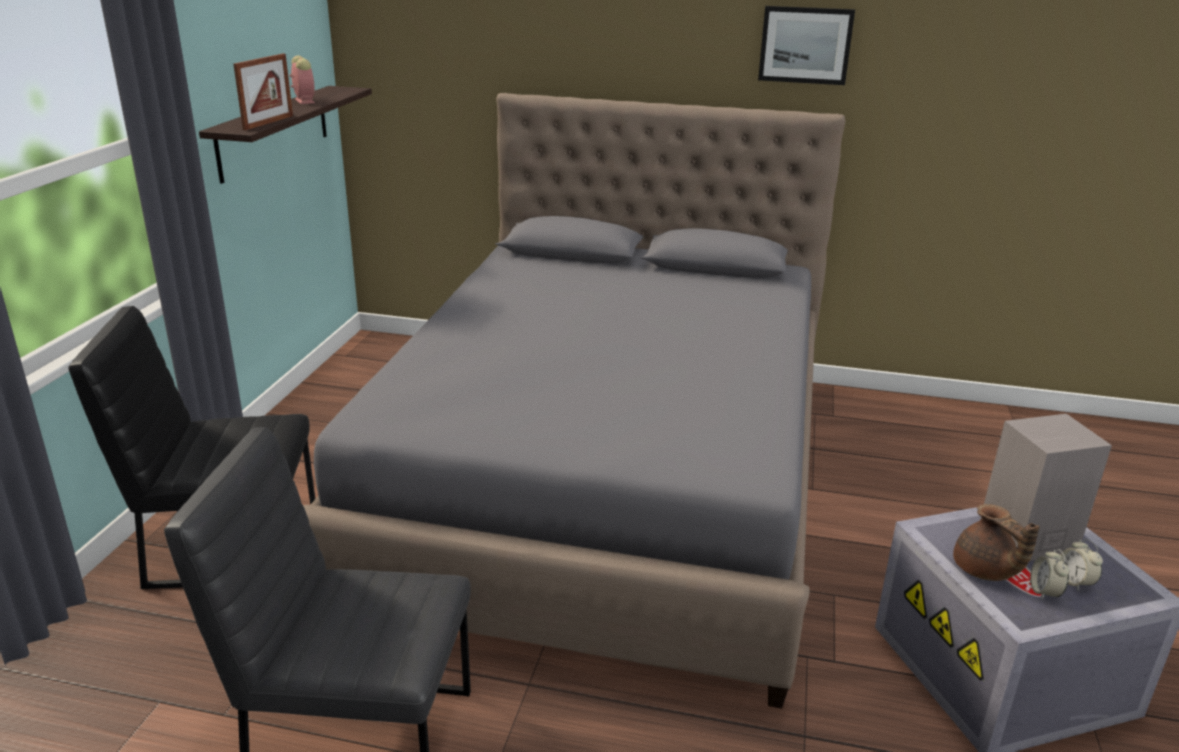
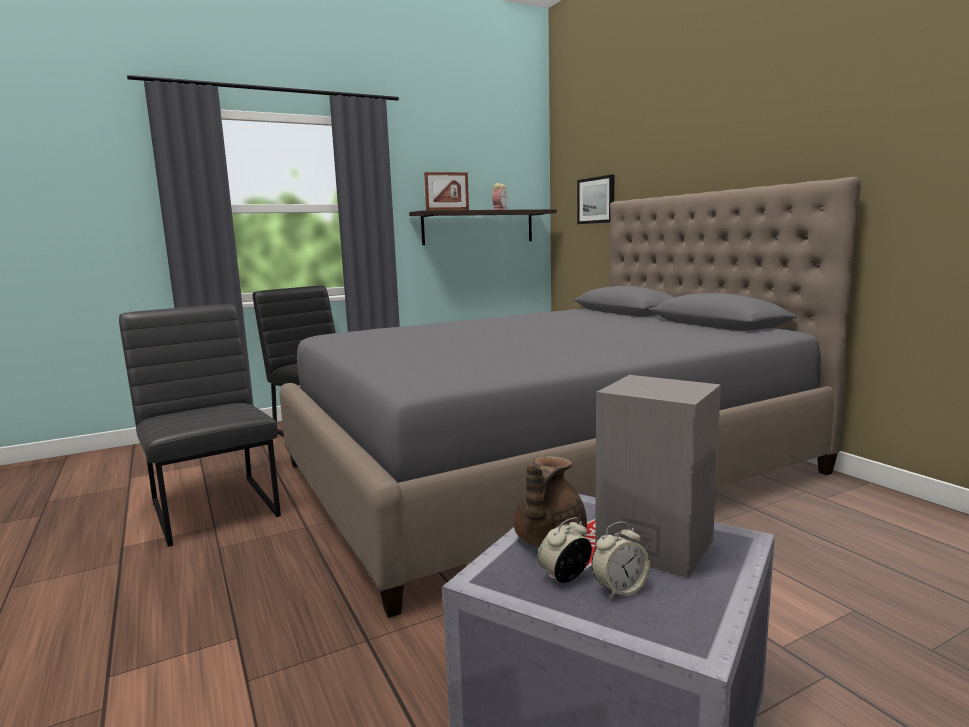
camera: 50 degrees right, 15 degrees down
(805, 45) = (829, 119): picture -> picture (596, 200)
(1074, 582) = (620, 589): alarm clock -> alarm clock turned 150 degrees counterclockwise

